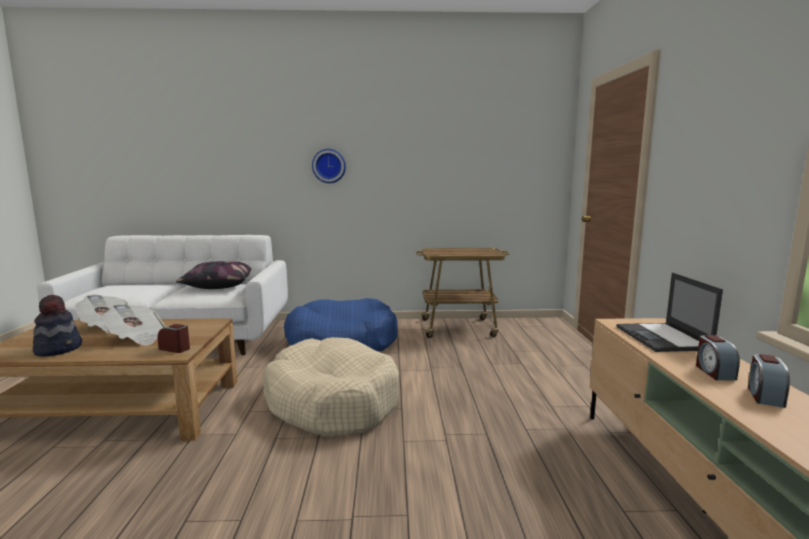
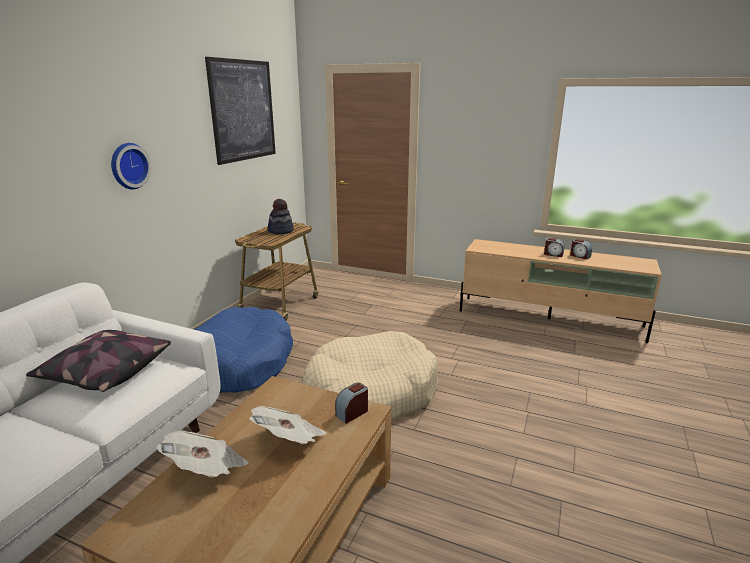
camera: 65 degrees left, 10 degrees up
(59, 349) = (277, 506): hat -> hat (280, 231)
(470, 131) = (243, 110): none -> picture
(663, 338) = (506, 248): laptop -> none

